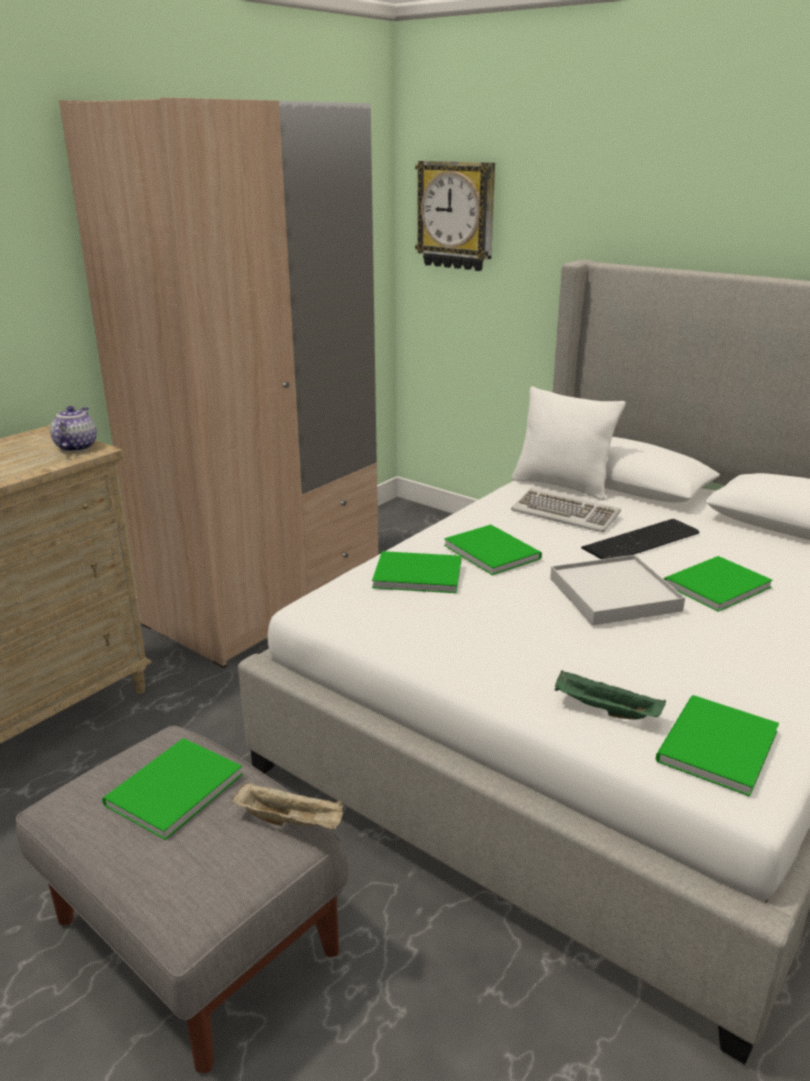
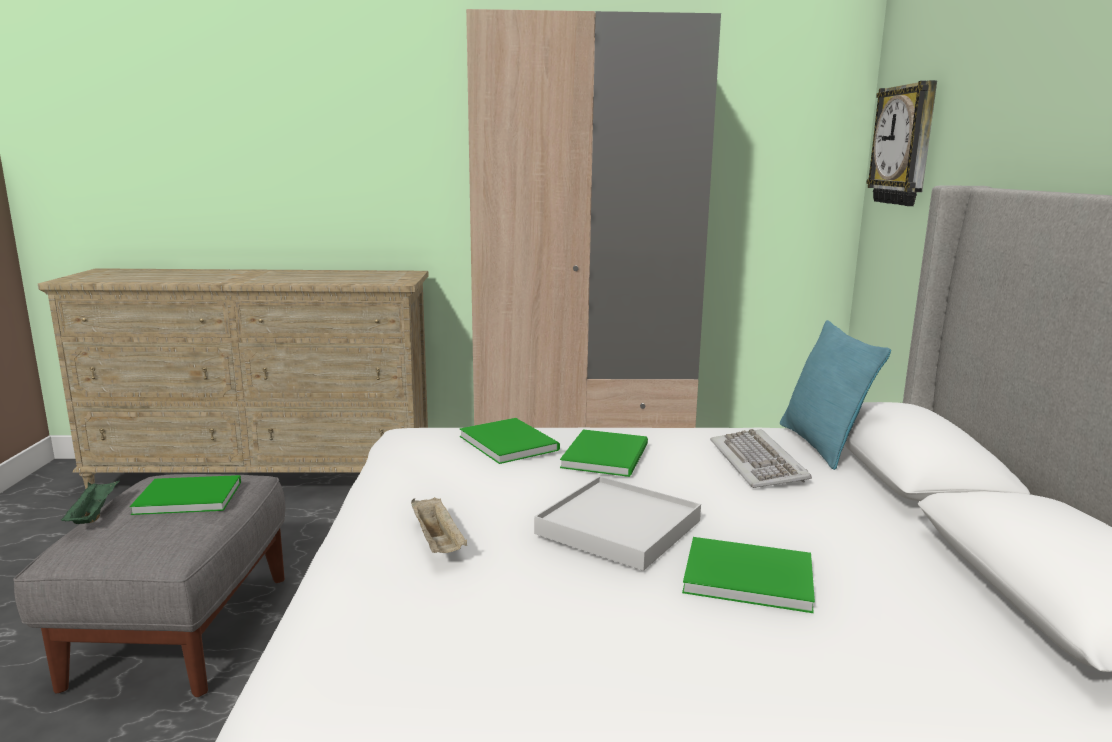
camera: 50 degrees right, 10 degrees down
(76, 446) = (400, 280): teapot -> none
(291, 821) = (179, 544): beige tray -> beige tray (438, 543)
(562, 485) = (821, 445): white pillow -> turquoise pillow
(604, 710) = (372, 581): green tray -> green tray (93, 515)
(644, 541) = (776, 511): keyboard -> none
(713, 747) = (361, 660): green book -> none

